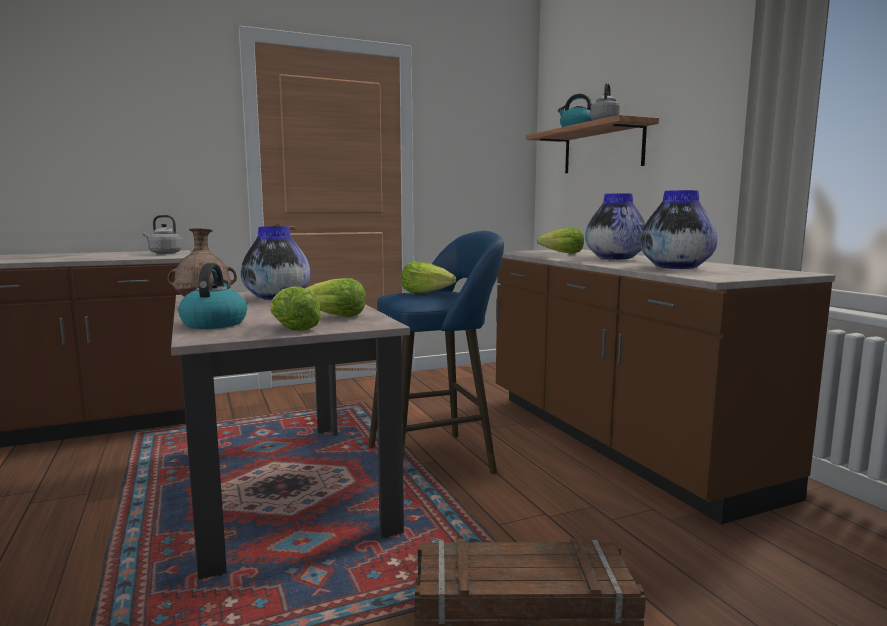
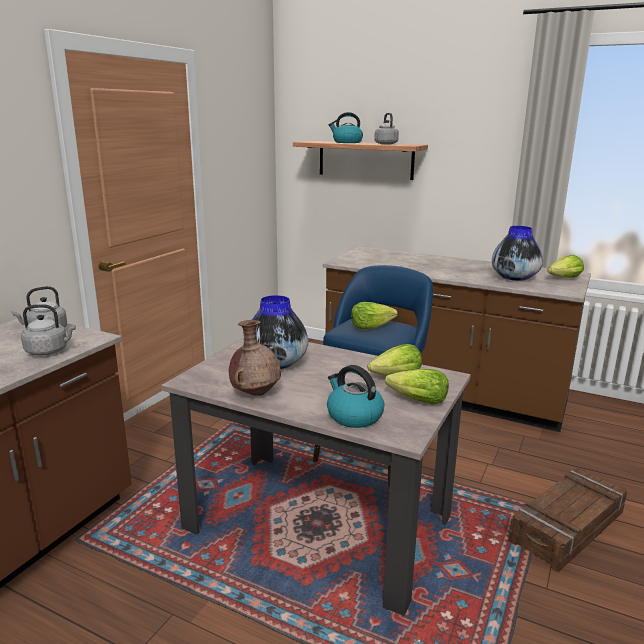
camera: 40 degrees left, 10 degrees up
(130, 257) = (49, 351): none -> grey kettle
(562, 253) = (382, 259): lettuce -> lettuce (564, 279)
(615, 259) = (442, 266): vase -> none

